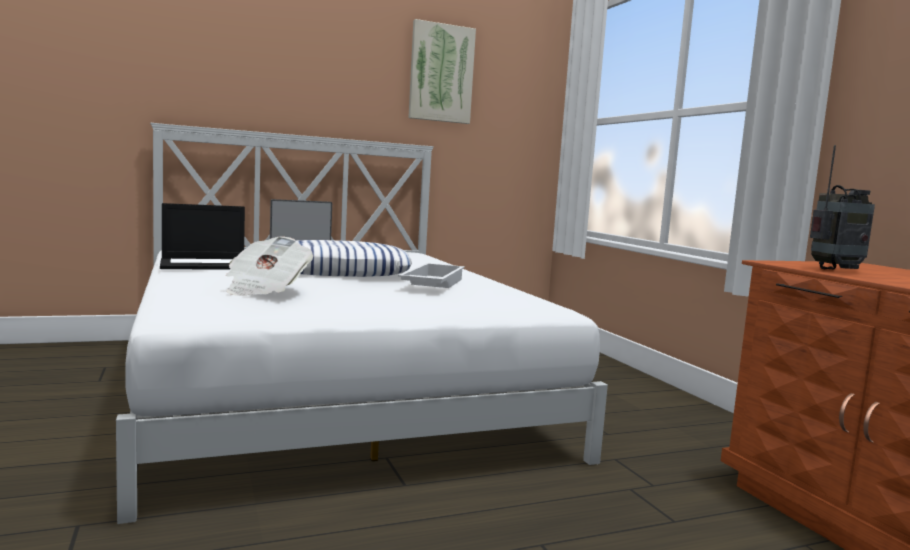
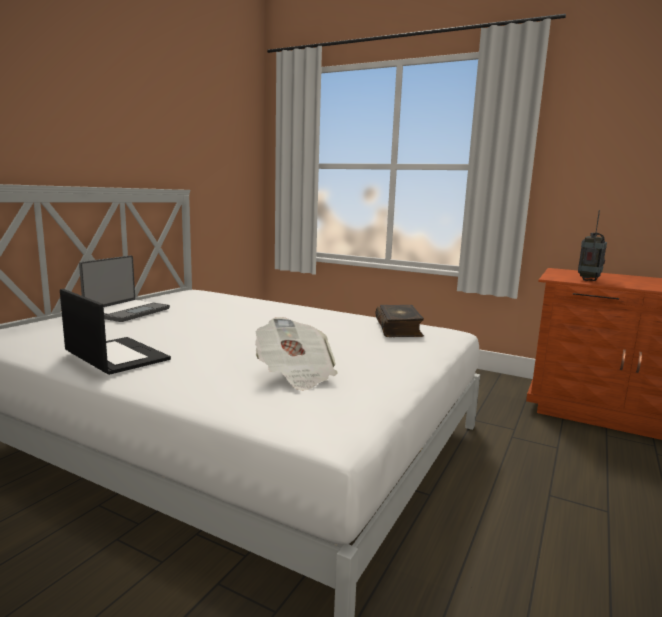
camera: 40 degrees left, 5 degrees up
(205, 265) = (115, 356): laptop -> laptop turned 75 degrees counterclockwise
(340, 271) = (238, 330): pillow -> none
(431, 284) = (334, 327): white tray -> none
(441, 73) = (185, 119): picture -> none
(497, 296) = (399, 328): none -> book

